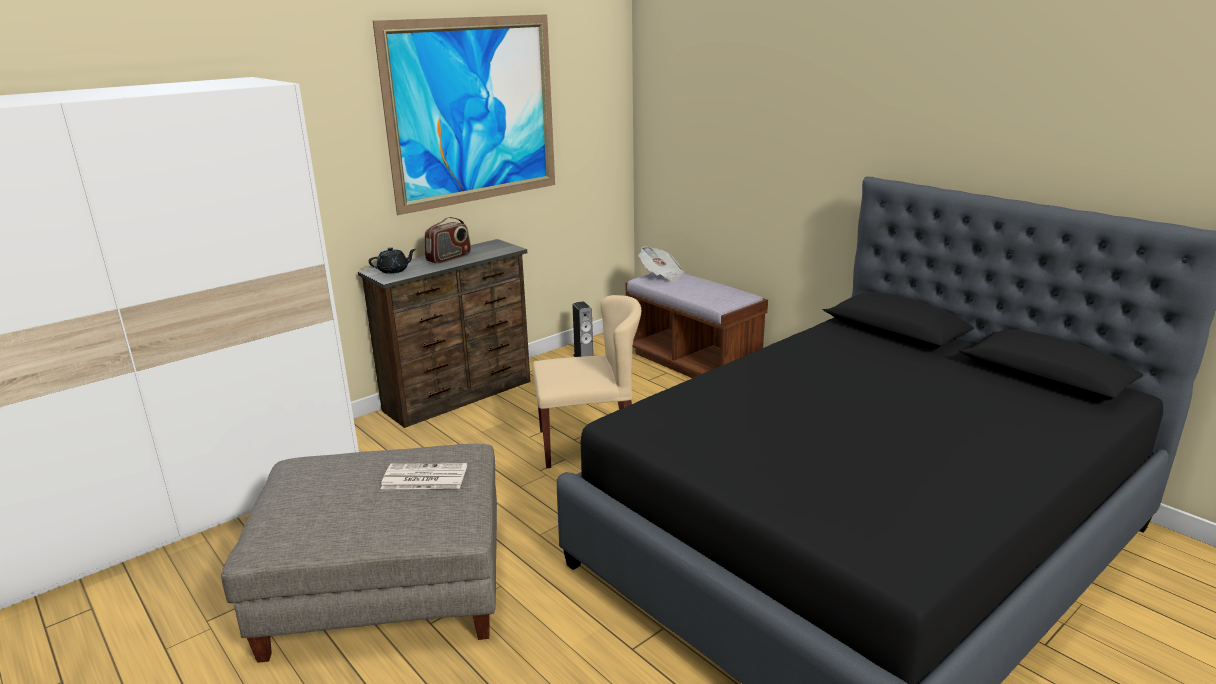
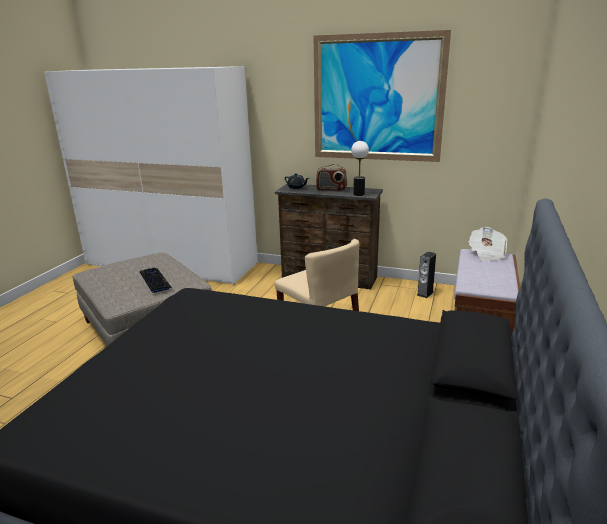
camera: 60 degrees right, 0 degrees up
(423, 478) = (155, 280): newspaper -> keyboard
(497, 251) = (359, 194): none -> table lamp

